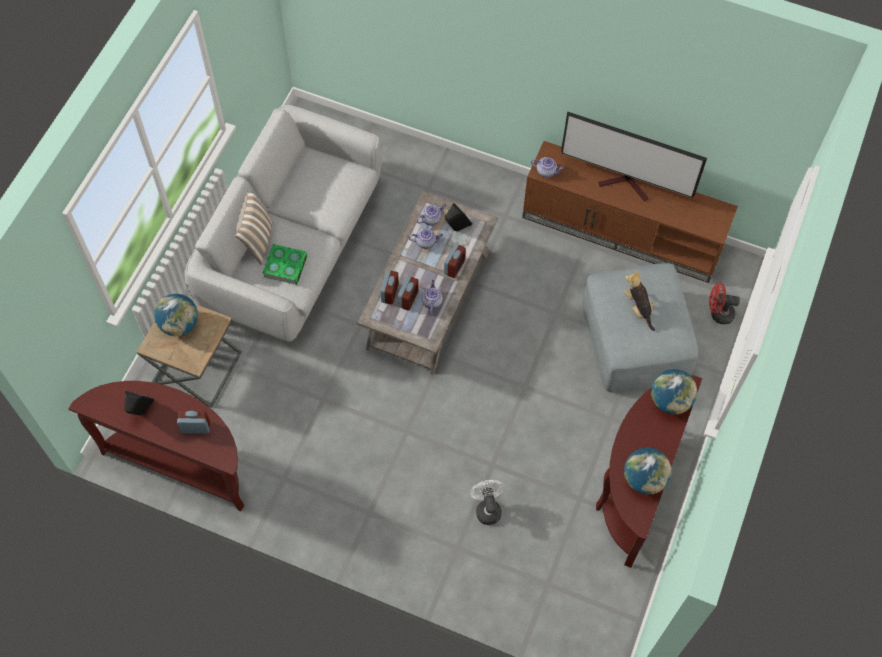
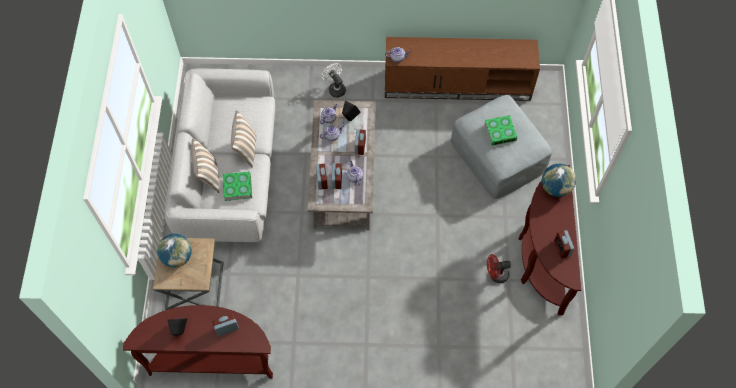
camera: 20 degrees left, 0 degrees up
(315, 223) = (246, 149): none -> pillow
(487, 508) = (447, 310): white fan -> white fan (335, 88)
(627, 185) = (457, 49): television -> none
(638, 308) = (500, 132): plush toy -> book
(644, 479) = (561, 248): globe -> alarm clock
(718, 313) = (546, 119): red fan -> red fan (496, 275)

